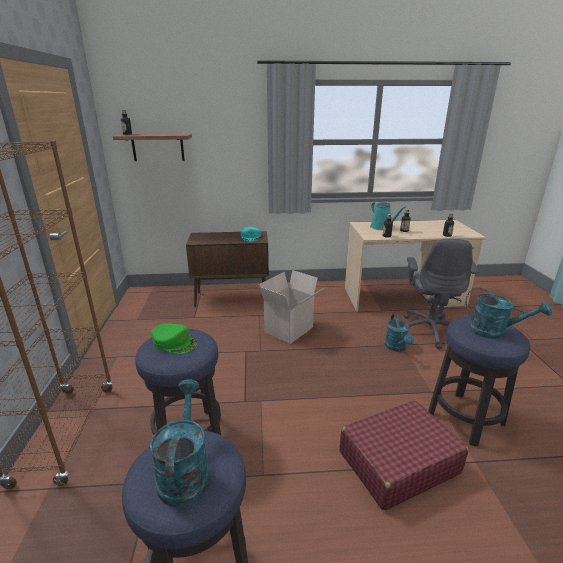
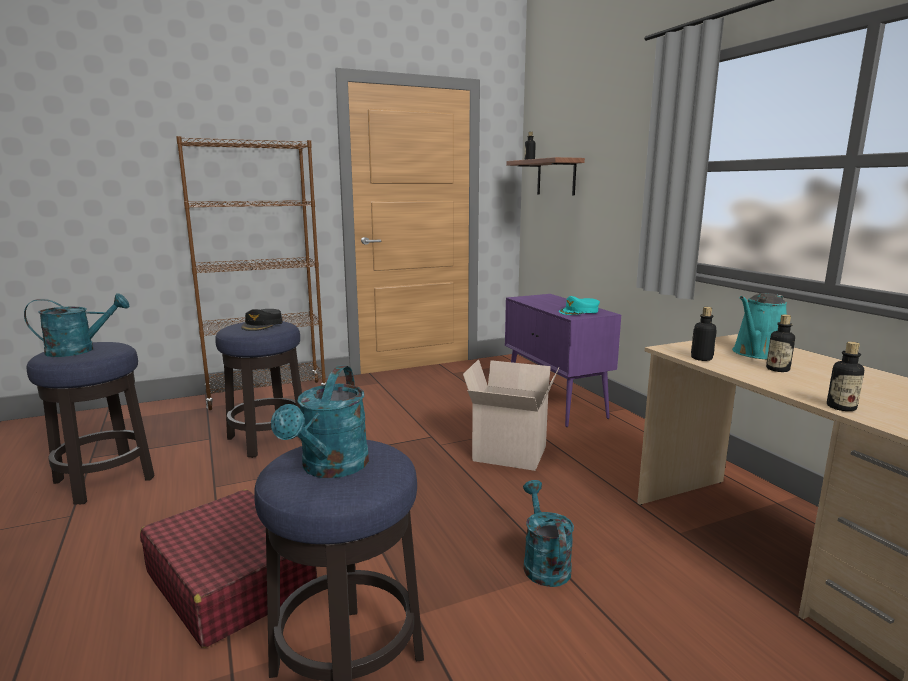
camera: 70 degrees right, 10 degrees down
(174, 342) = (262, 325): green cap -> black cap
(232, 298) = (555, 403): brown cabinet -> purple cabinet
(397, 348) = (543, 563): turquoise watering can -> turquoise watering can turned 105 degrees clockwise
(429, 330) = (664, 609): grey office chair -> none

